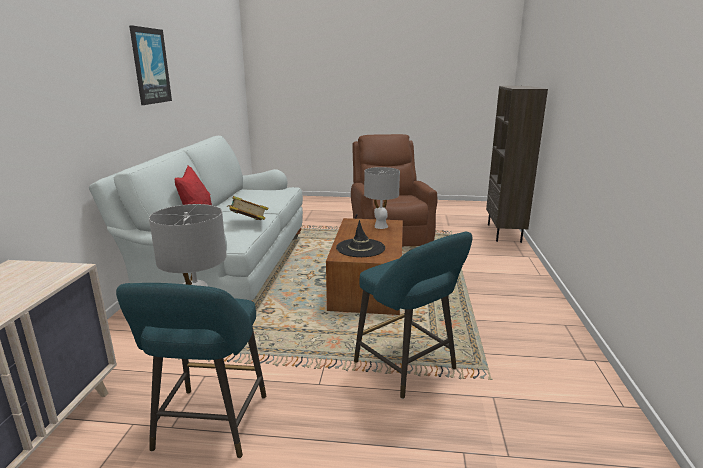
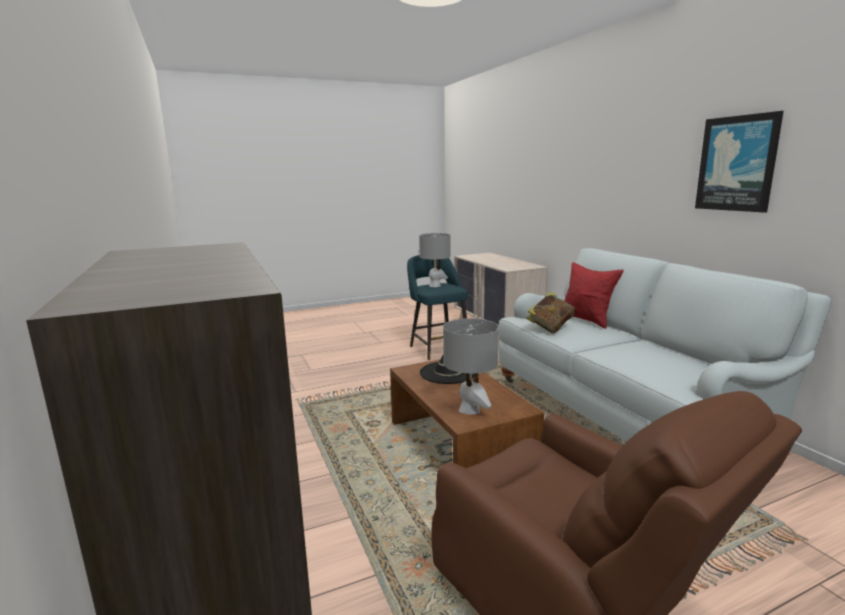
camera: 150 degrees right, 5 degrees down
(408, 368) = (357, 390): turquoise stool -> none

